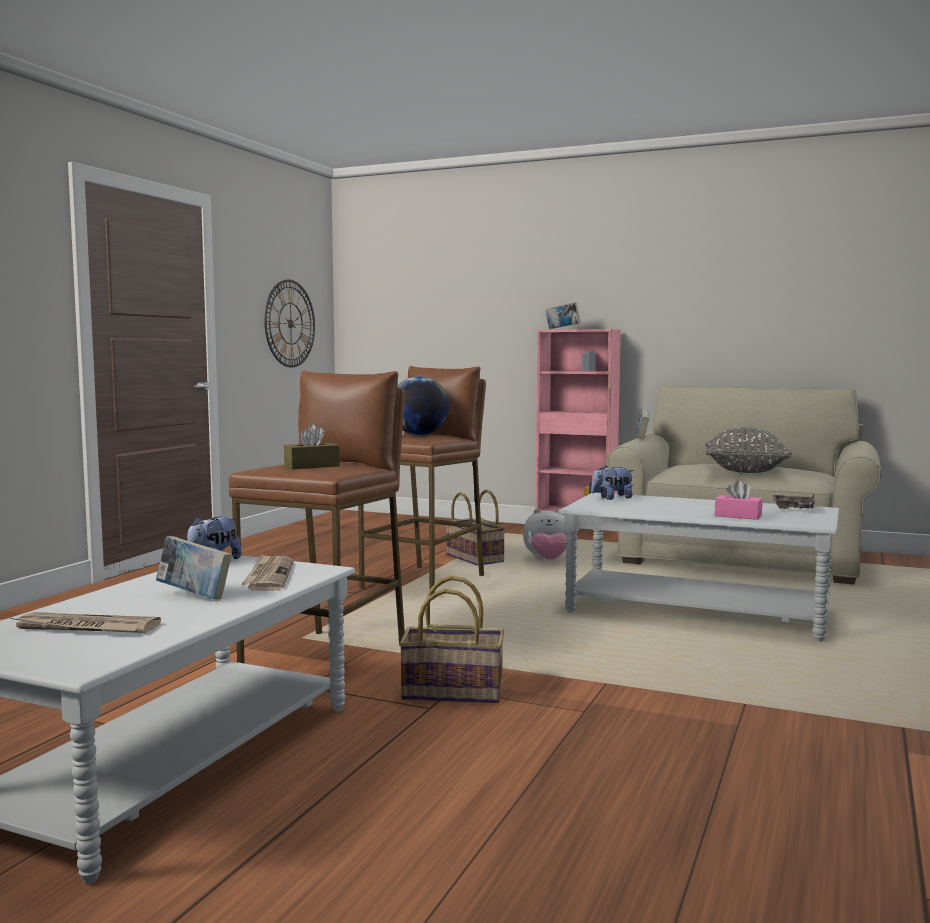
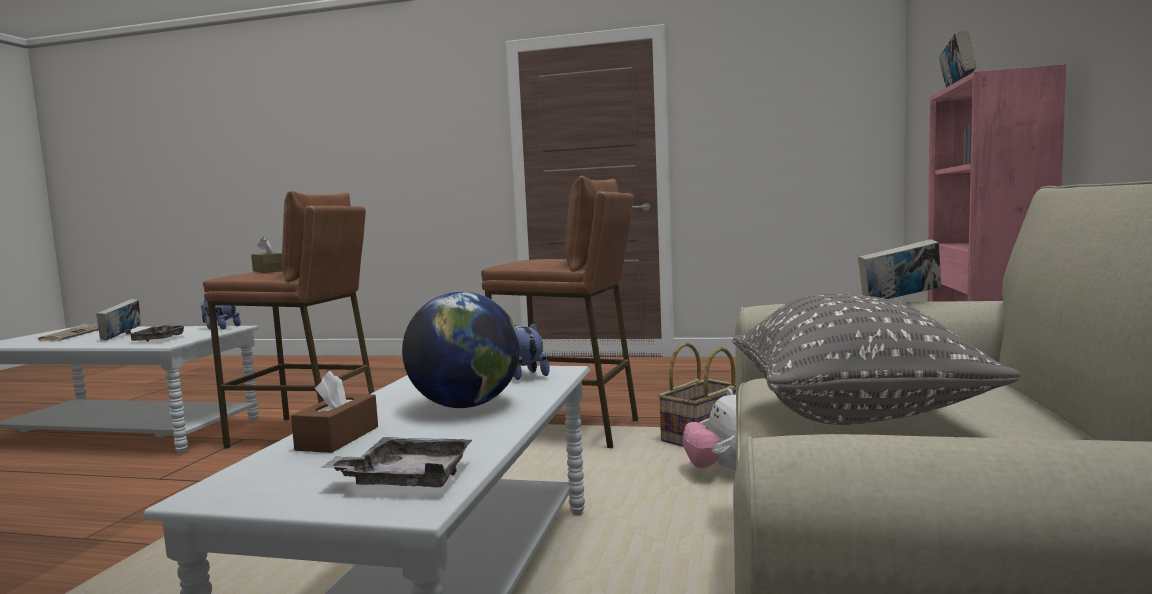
camera: 80 degrees right, 0 degrees up
(269, 576) = (160, 339): newspaper -> grey tray
(290, 323) = (800, 134): wall clock -> none
(419, 435) = (548, 260): globe -> globe (465, 405)
(453, 691) = (191, 481): basket -> none
(738, 516) = (338, 438): pink tissue box -> brown tissue box

